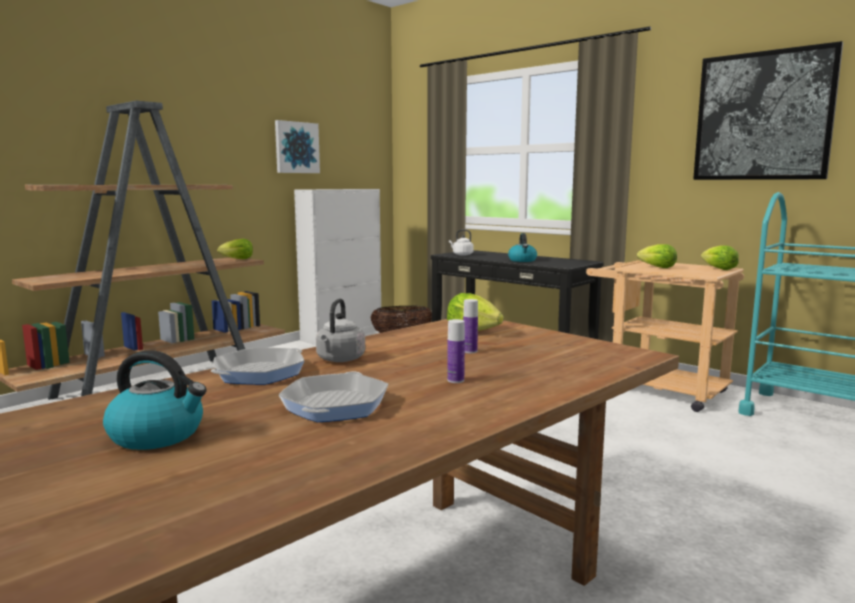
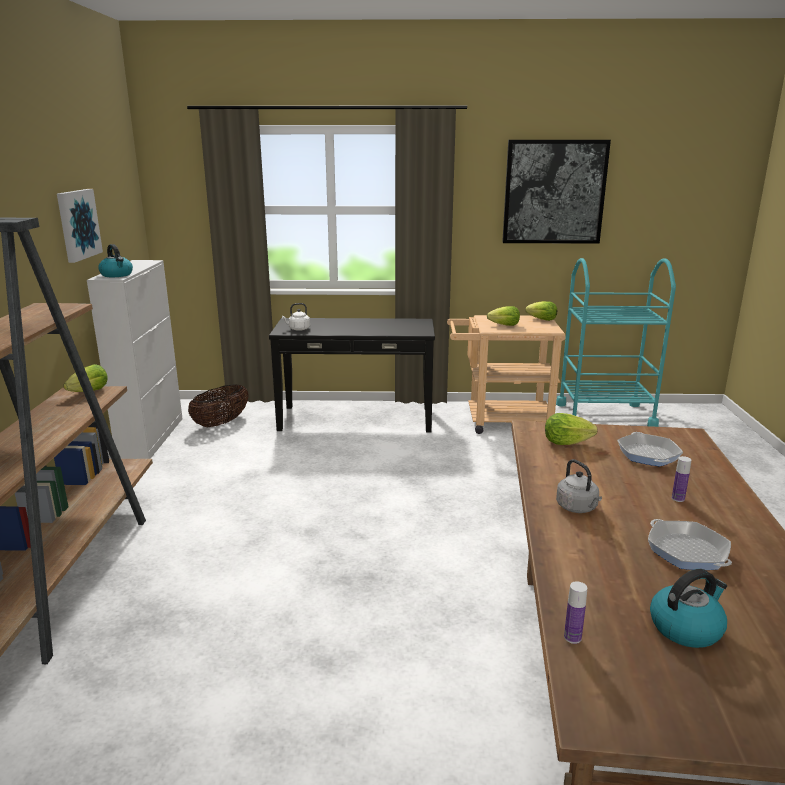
camera: 40 degrees left, 10 degrees up
(259, 373) = (574, 545): frying pan -> frying pan (648, 454)
(470, 351) = (616, 466): bottle -> bottle (572, 637)
(522, 260) = (373, 330): kettle -> kettle (117, 275)

